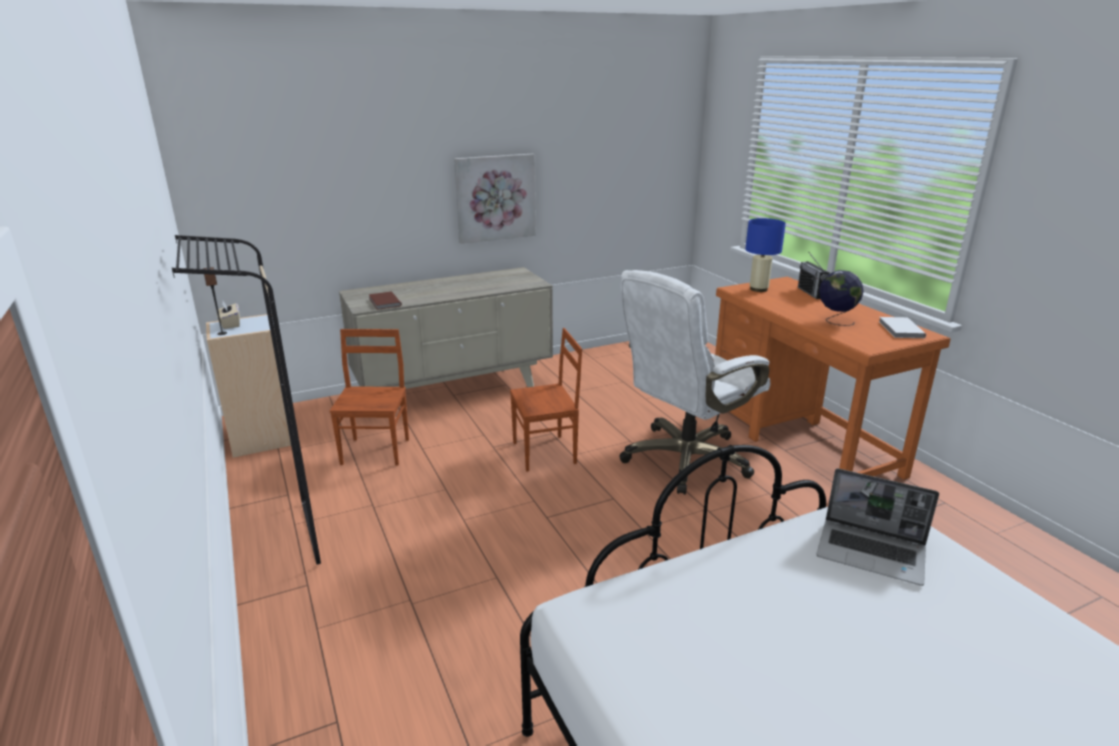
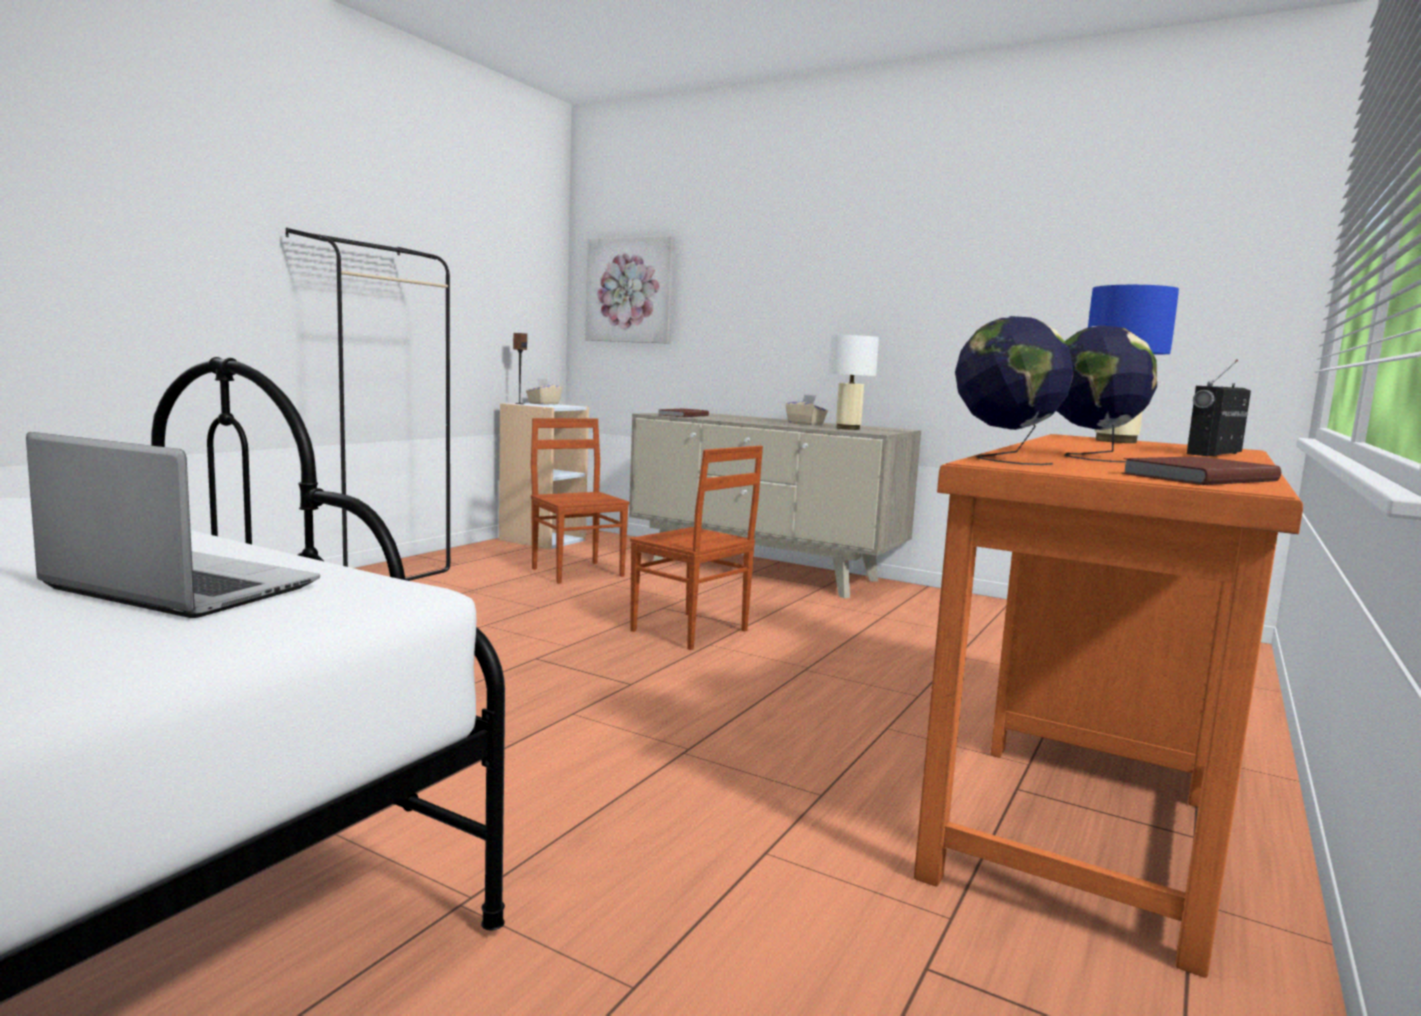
camera: 55 degrees right, 15 degrees down
(377, 451) = (578, 572): brown chair -> brown chair turned 90 degrees counterclockwise
(474, 285) = (805, 424): none -> beige tissue box
(495, 198) = (890, 319): picture -> picture (630, 290)
(510, 283) = (847, 428): none -> white table lamp
(686, 458) = (823, 710): white office chair -> none
(853, 340) = (1004, 459): none -> globe
(872, 553) = (177, 588): laptop -> laptop turned 120 degrees clockwise
(900, 330) = (1195, 477): white book -> brown book

